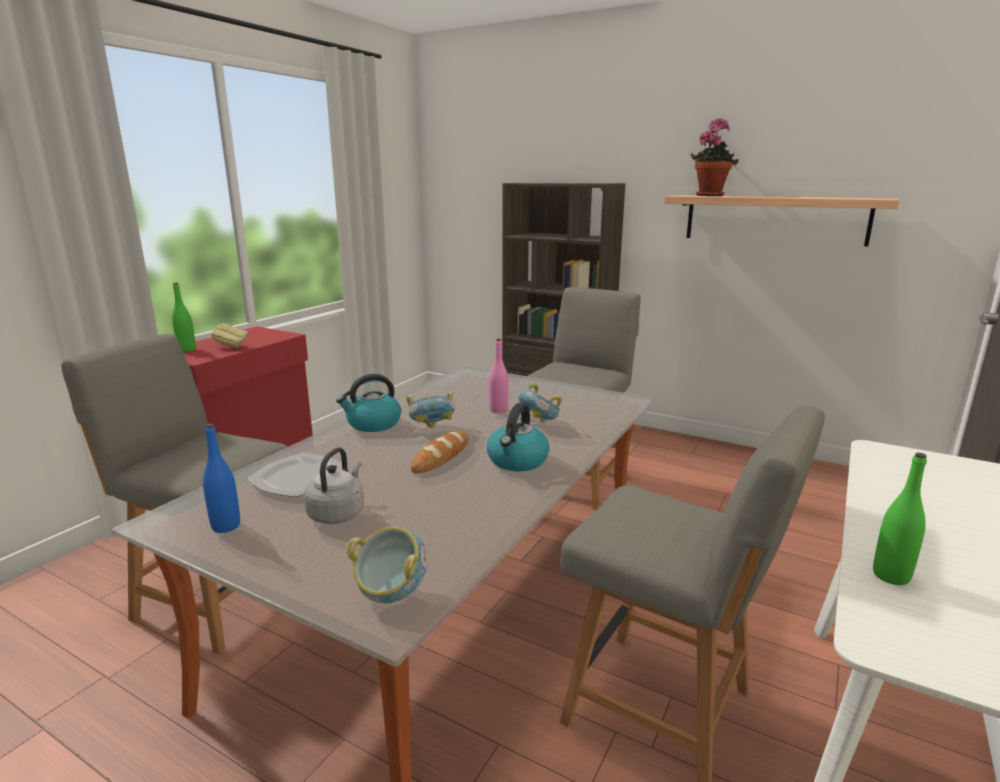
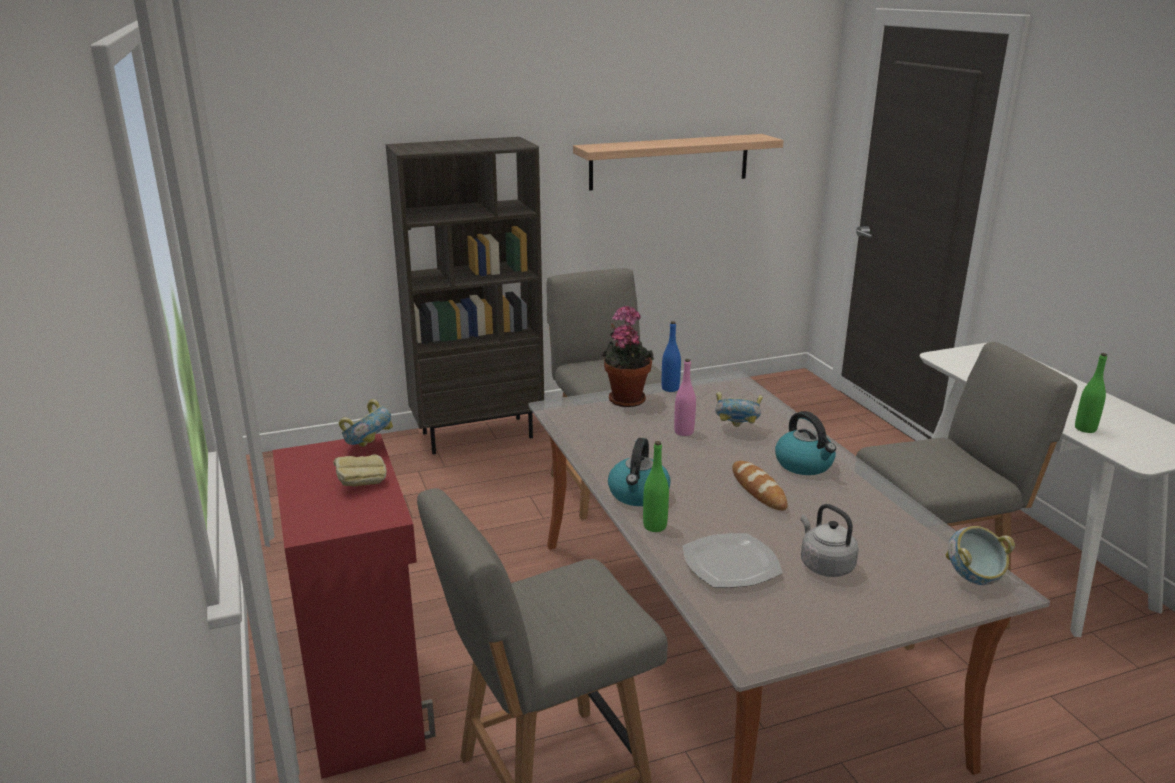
camera: 50 degrees left, 5 degrees up
(187, 350) = (321, 514): green bottle -> green bottle (655, 526)
(226, 526) = (798, 622): blue bottle -> blue bottle (670, 388)
(432, 429) = (690, 473): bowl -> bowl (369, 447)
(710, 195) = (620, 145): potted plant -> potted plant (625, 398)

